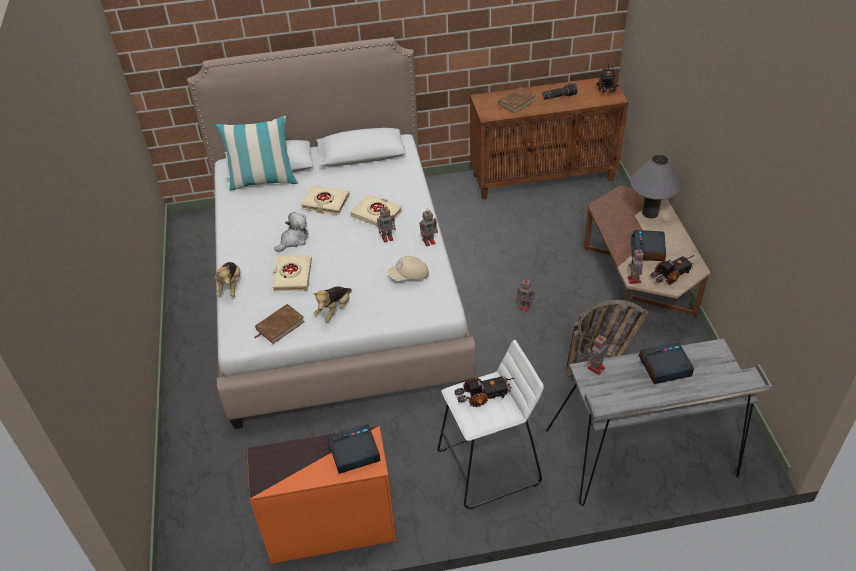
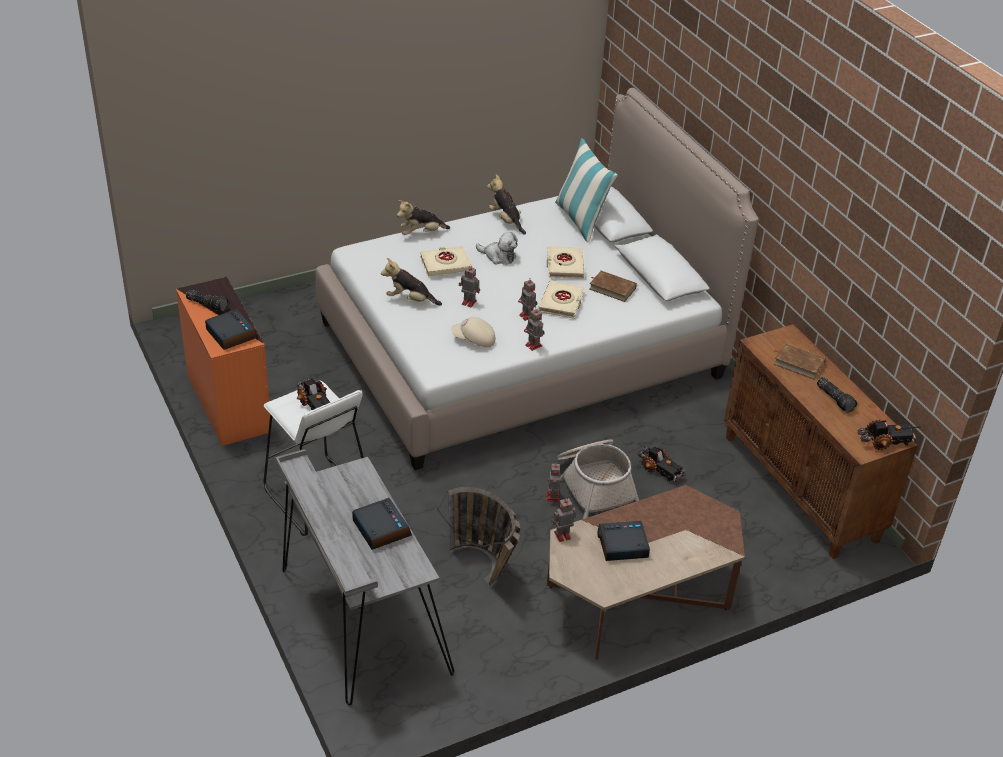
camera: 70 degrees right, 5 degrees down
(239, 226) = (506, 220): none -> plush toy
(280, 326) = (378, 271): brown book -> brown book (612, 288)
(293, 469) = (208, 304): none -> flashlight
(409, 276) = (474, 340): beige cap -> beige cap turned 45 degrees counterclockwise
(515, 279) = (594, 484): none -> basket
(595, 368) = (365, 475): toy robot -> toy robot (468, 302)
(650, 213) = (696, 544): grey table lamp -> none
(671, 275) = (583, 569): toy truck -> toy truck (660, 470)

